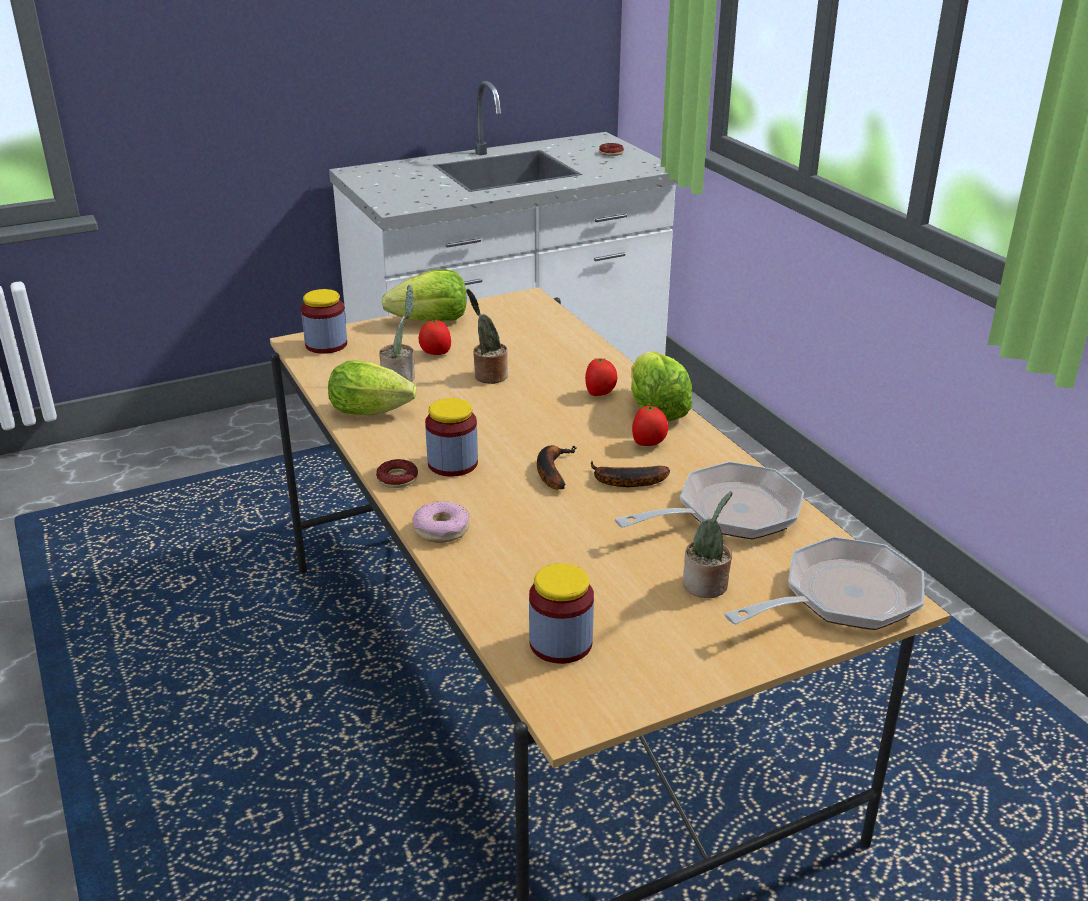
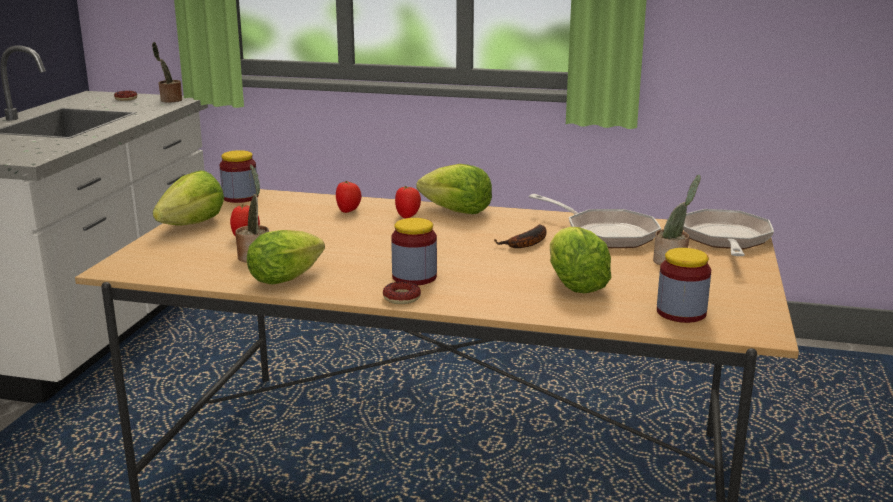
camera: 50 degrees left, 10 degrees down
(326, 345) = (141, 262): jar -> jar (240, 197)
(441, 530) = (495, 305): donut -> none
(488, 376) = (315, 233): potted plant -> potted plant (169, 100)
(551, 470) = (477, 255): banana -> none
(552, 551) = (574, 284): none -> lettuce
(649, 444) = (494, 225): tomato -> tomato (348, 211)
(729, 513) = (605, 233): frying pan -> frying pan turned 120 degrees clockwise

